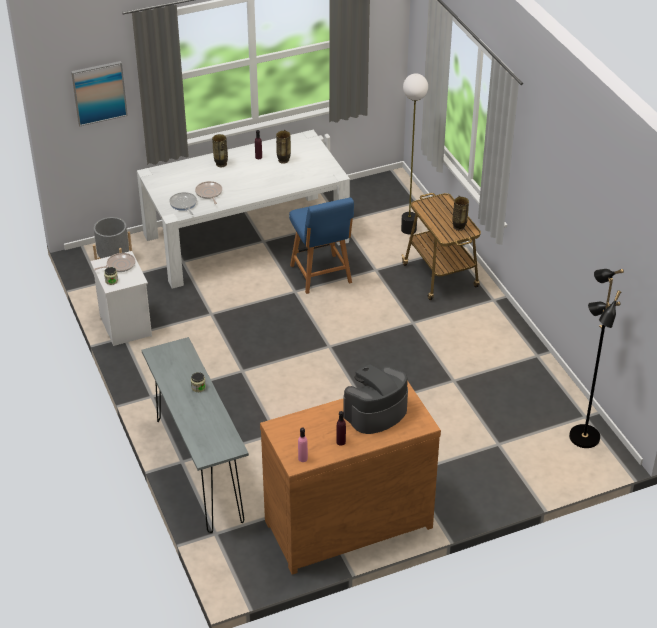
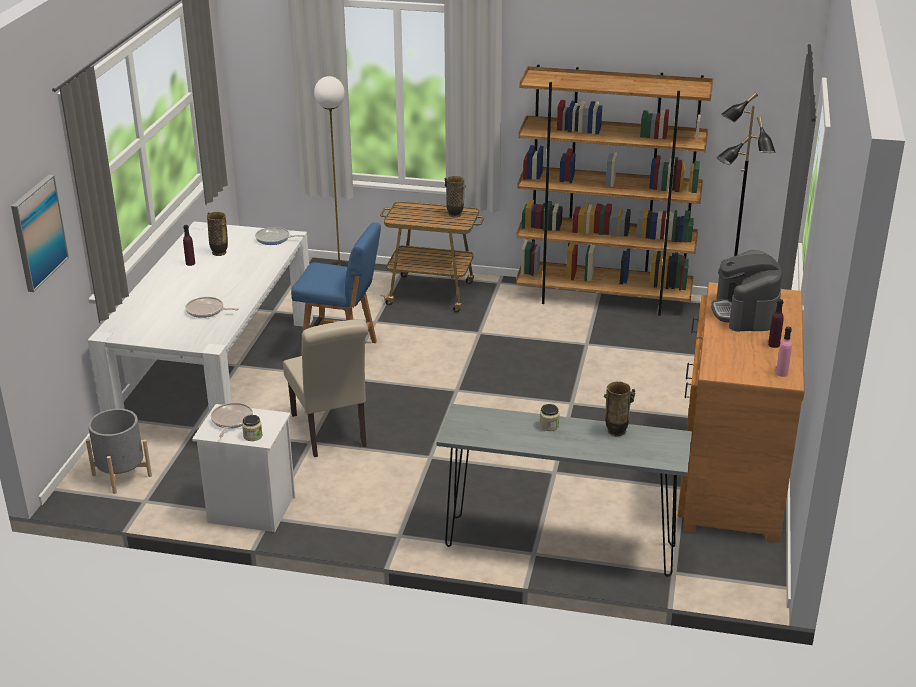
camera: 55 degrees left, 10 degrees down
(183, 204) = (201, 332): frying pan -> frying pan (274, 239)
(221, 164) = (166, 287): vase -> vase (616, 431)
(228, 317) = (331, 433): none -> beige chair
(530, 361) = (604, 298): none -> brown bookcase

